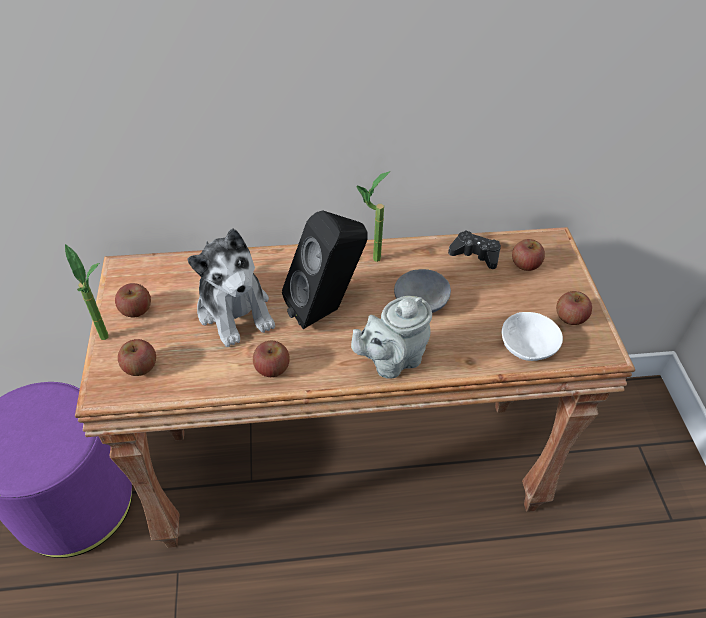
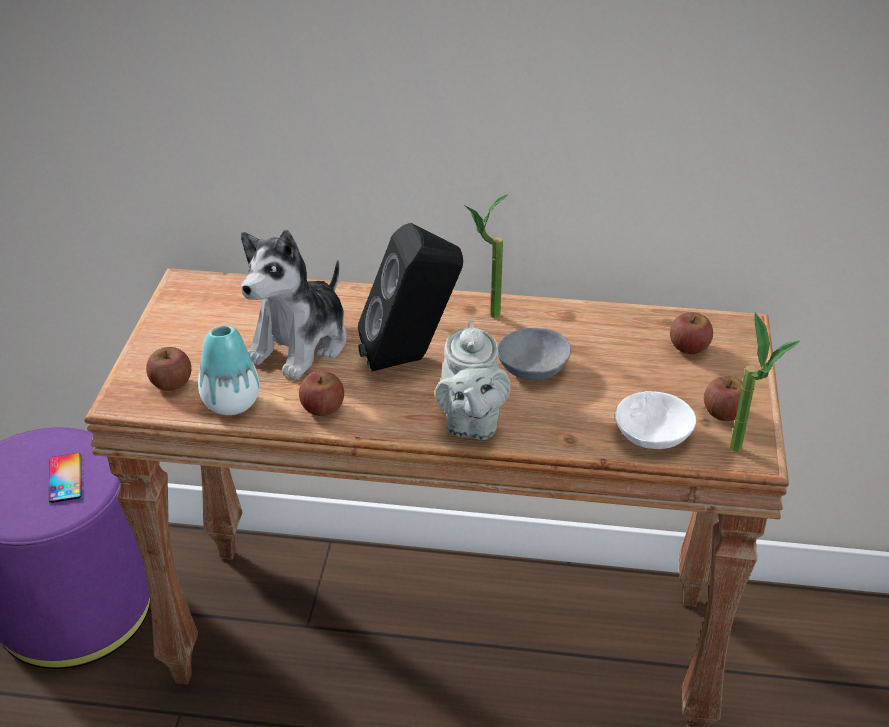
camera: 15 degrees right, 10 degrees down
(53, 428) = (65, 478): none -> phone
(110, 341) = (146, 353): potted plant -> potted plant (745, 454)
(136, 310) = (185, 326): apple -> none
(196, 377) = (231, 403): none -> vase
(235, 310) = (300, 344): plush toy -> plush toy turned 45 degrees clockwise
(391, 360) = (470, 423): grey teapot -> grey teapot turned 75 degrees counterclockwise
(475, 254) = (626, 327): black game controller -> none

